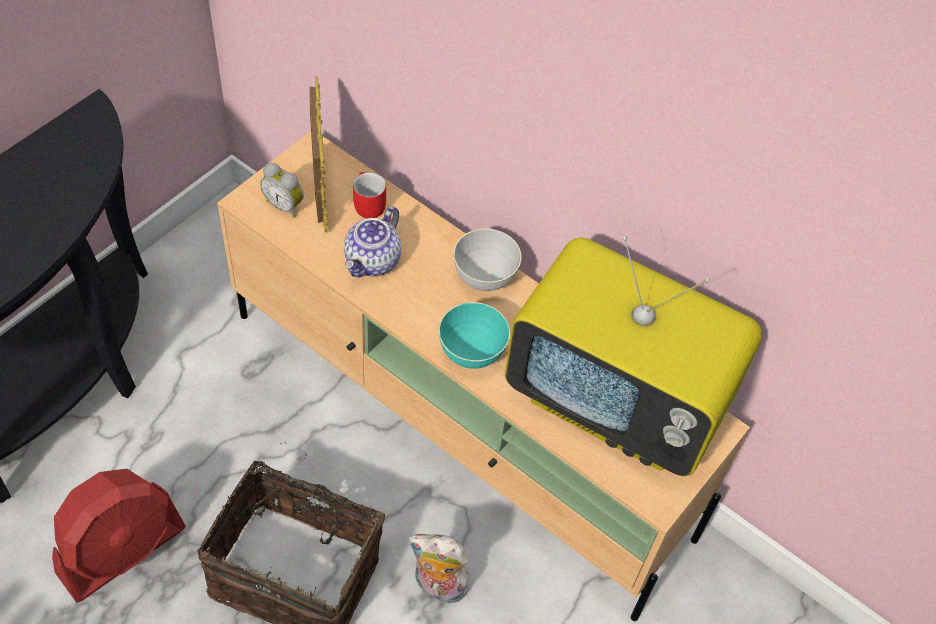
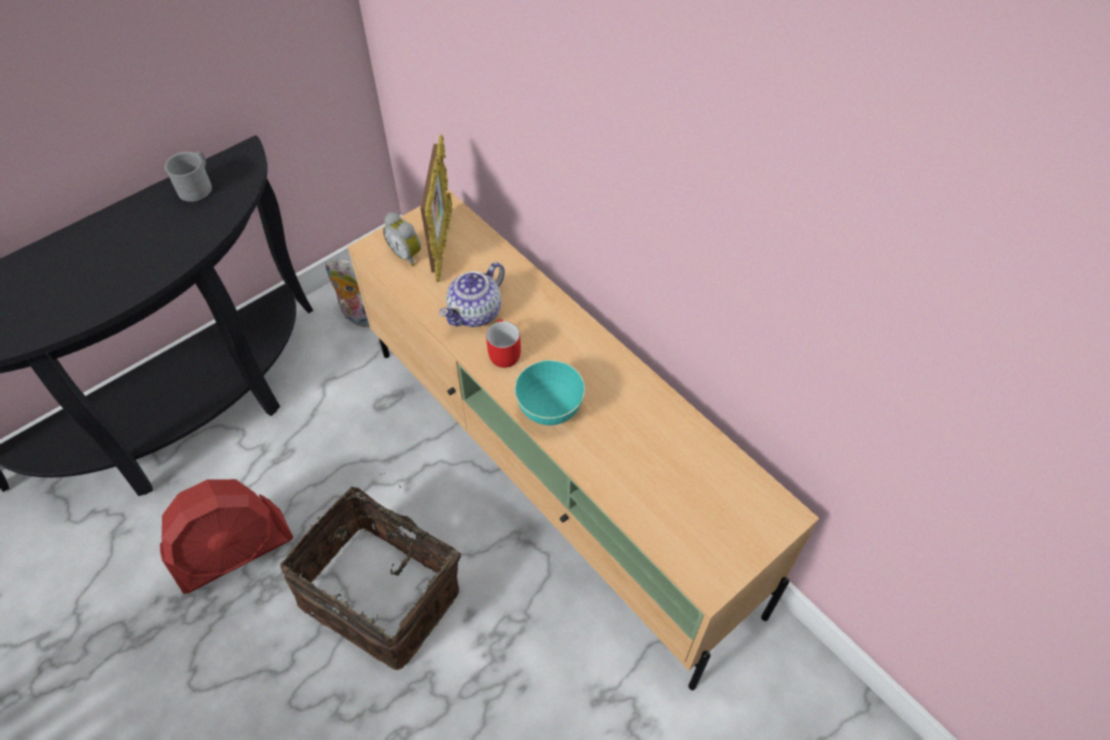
camera: 15 degrees right, 0 degrees up
(51, 153) = (197, 186): none -> grey mug
(366, 204) = (481, 261): red mug -> red mug (501, 352)
(438, 587) = (508, 627): plush toy -> plush toy (357, 316)
(484, 277) = (577, 339): grey bowl -> none
(618, 402) = (685, 476): television -> none

